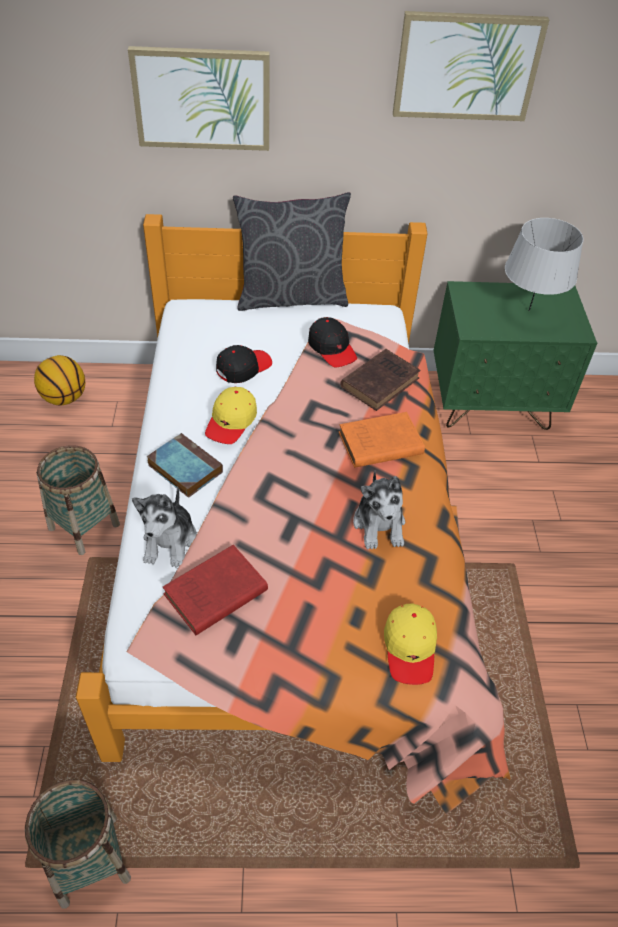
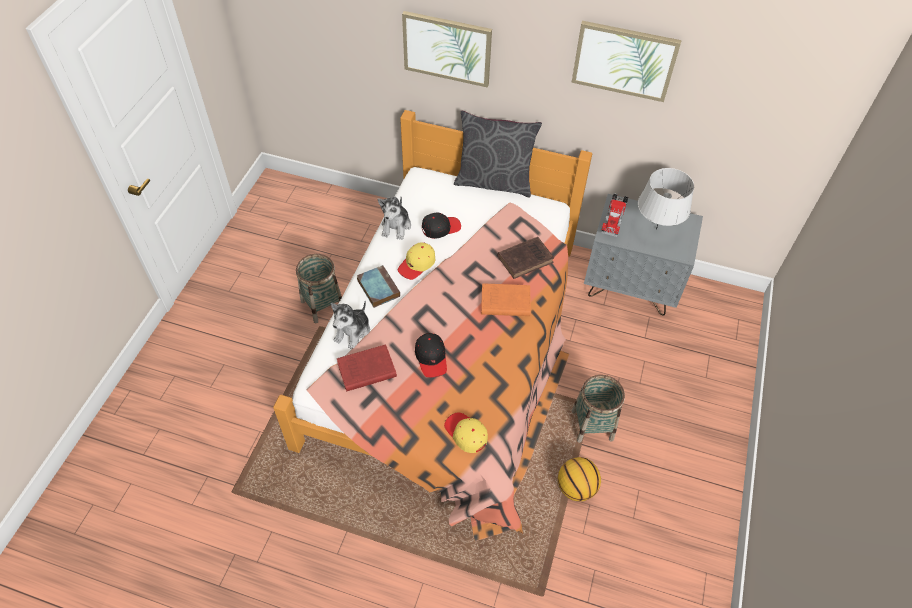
camera: 20 degrees right, 5 degrees up
(64, 398) = (337, 213): basketball -> basketball (576, 487)
(89, 859) = (265, 499): basket -> basket (592, 425)
(332, 348) = (504, 227): black cap -> black cap (431, 358)
(379, 524) = (481, 355): plush toy -> plush toy (396, 226)
(410, 648) = (466, 434): yellow cap -> yellow cap turned 120 degrees clockwise
(470, 306) = (614, 217): none -> toy truck
(492, 405) = (630, 287): green nightstand -> grey nightstand

